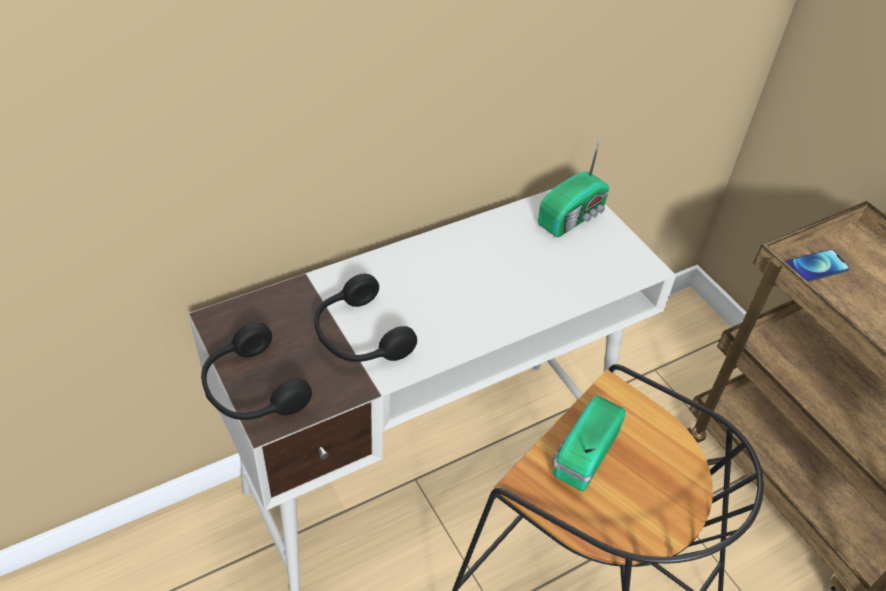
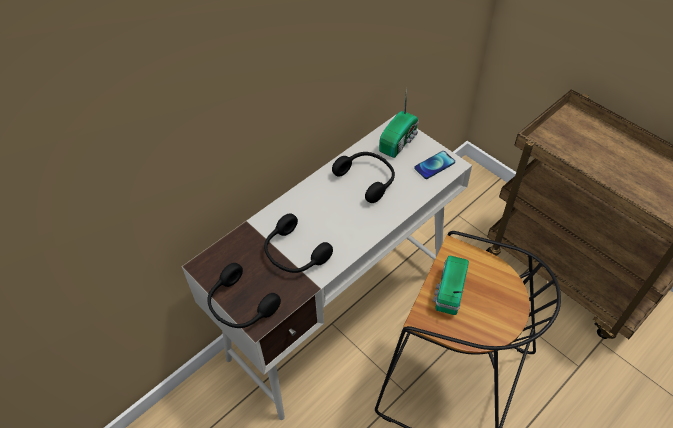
camera: 10 degrees left, 5 degrees up
(506, 258) = (367, 179): none -> black headphones
(815, 267) = (551, 139): phone -> phone (434, 165)

